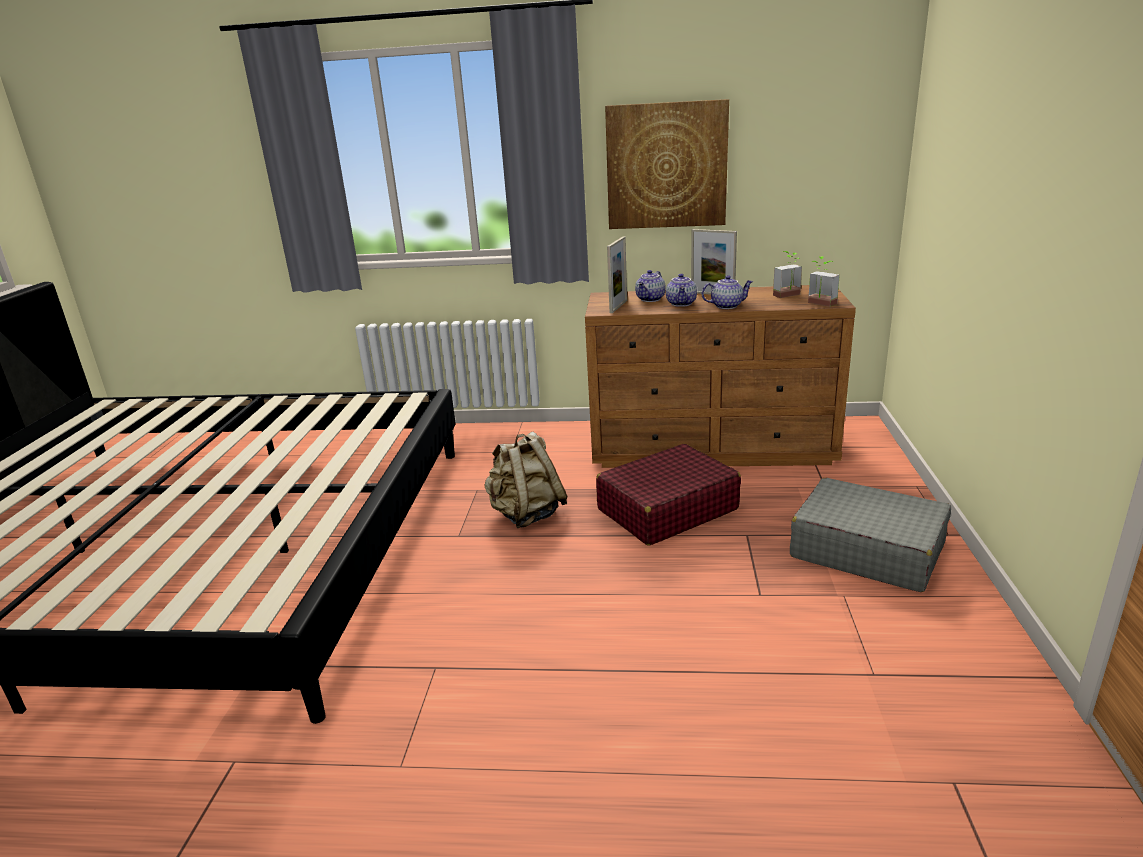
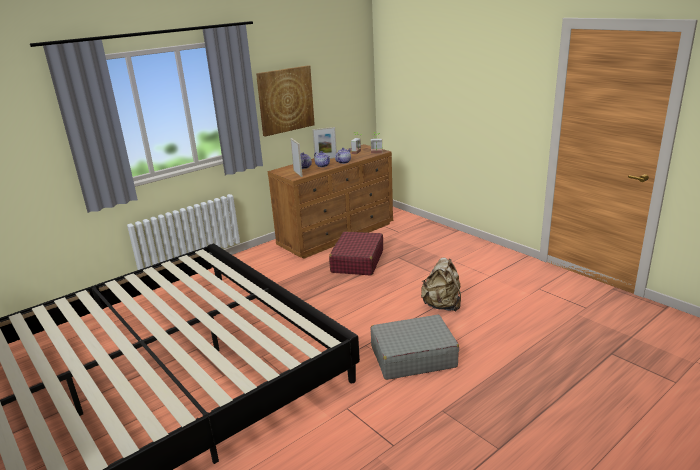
camera: 45 degrees left, 0 degrees up
(526, 514) = (304, 287): beige backpack -> beige backpack (442, 305)
(866, 550) = (440, 245): grey suitcase -> grey suitcase (412, 357)

